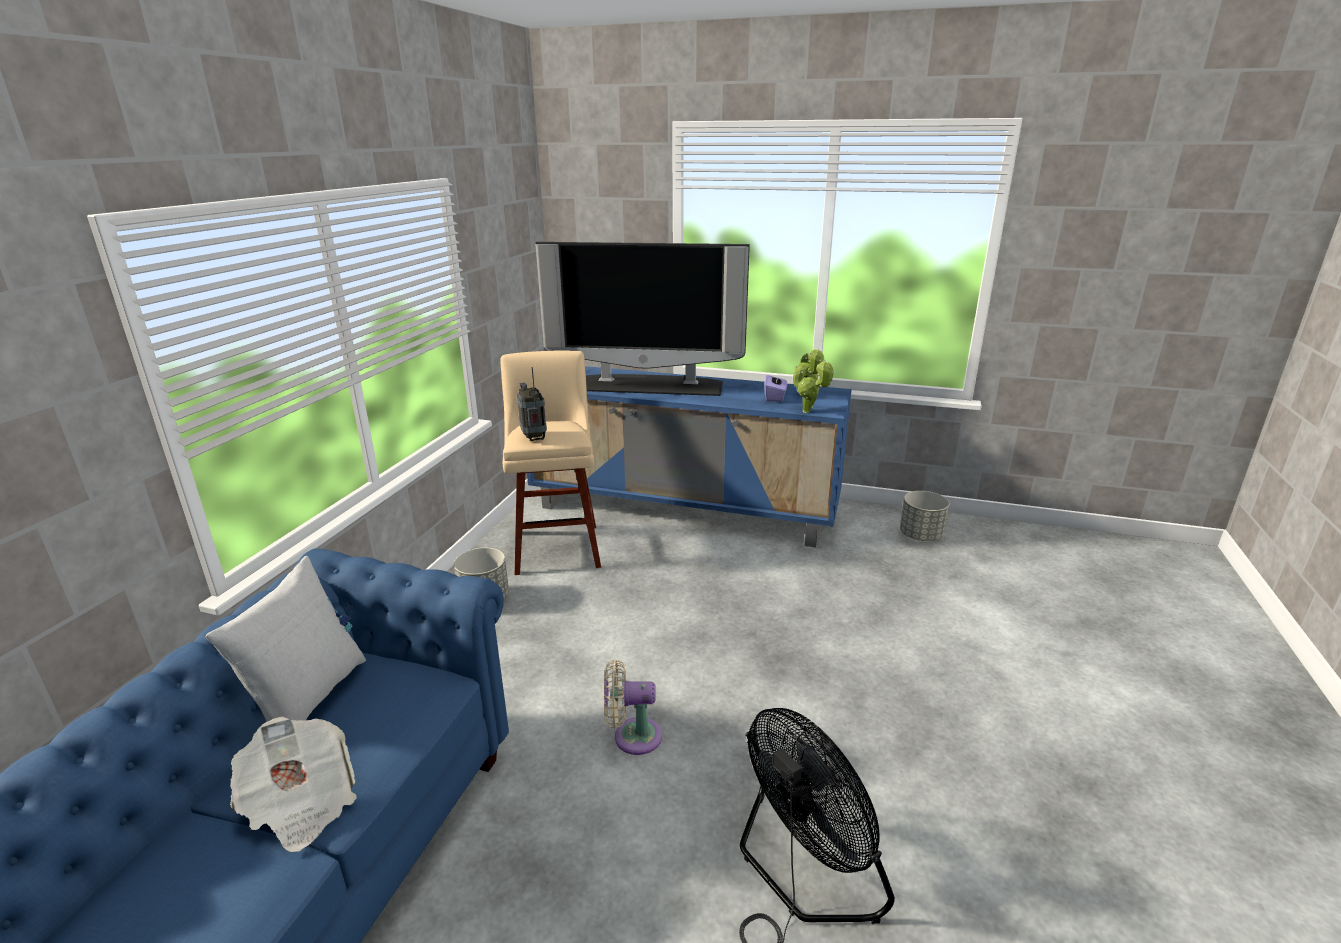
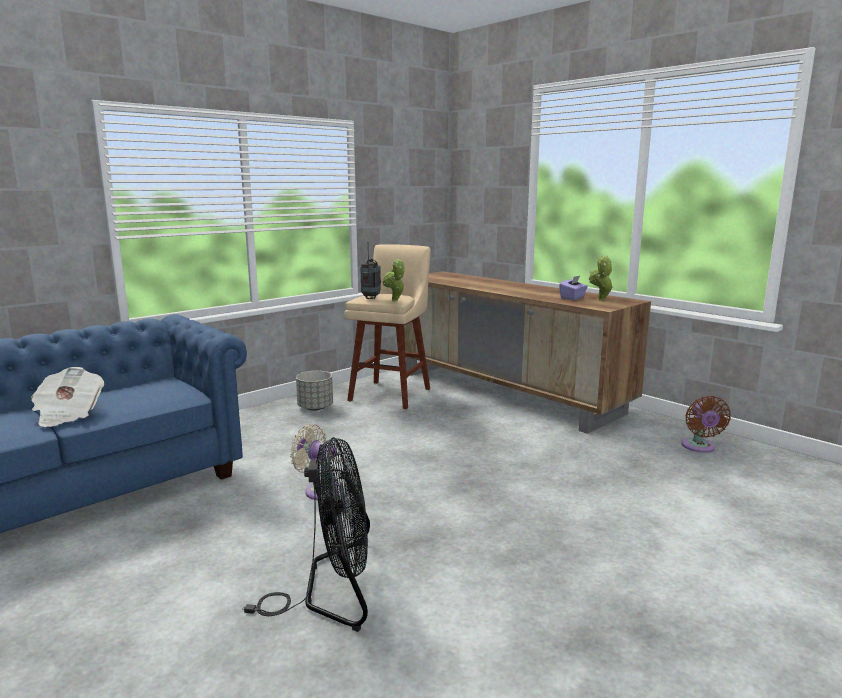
camera: 30 degrees right, 10 degrees down
(309, 700) = (125, 385): grey pillow -> none
(647, 385) = (486, 284): television -> none
(684, 508) = (507, 392): blue tv stand -> brown tv stand
(808, 412) = (585, 306): potted plant -> potted plant (395, 301)
(920, 535) = (699, 447): grey planter -> brown fan

